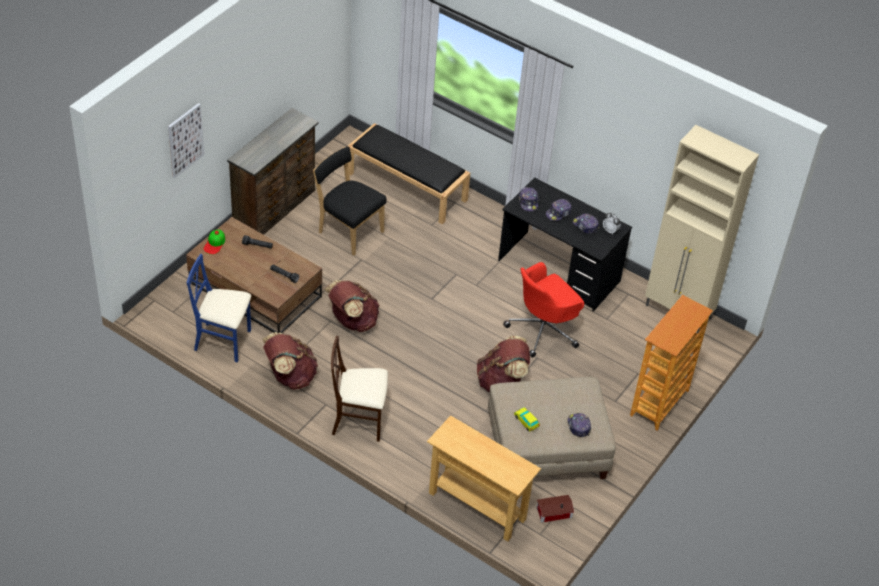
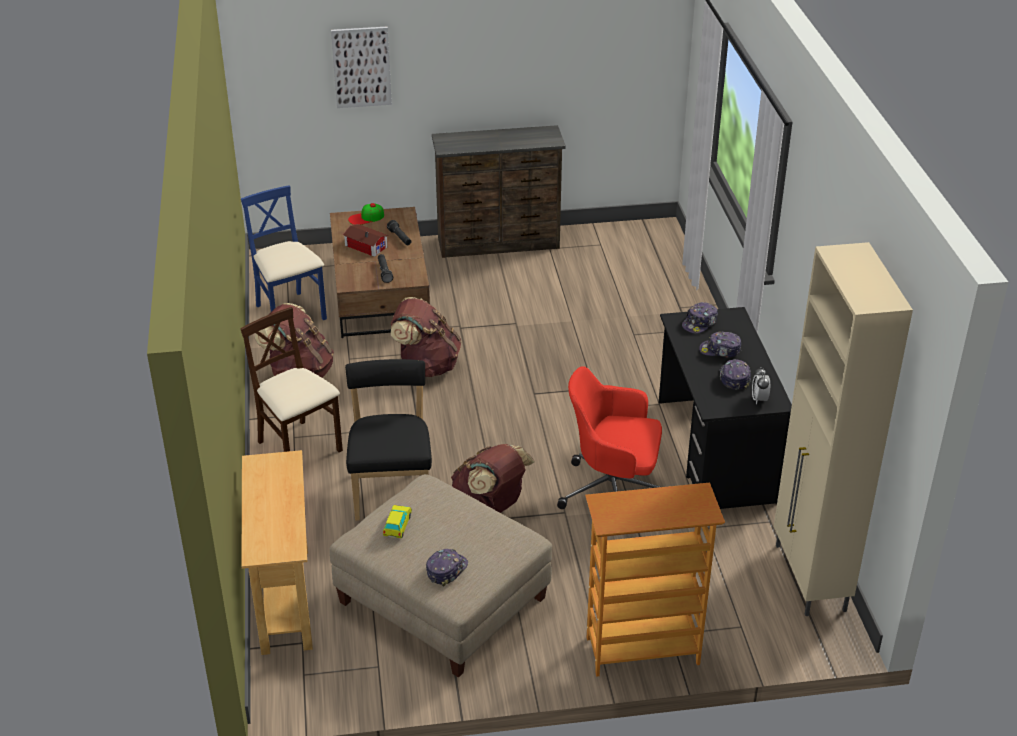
camera: 50 degrees right, 10 degrees down
(348, 231) = (540, 295): black chair -> black chair (392, 490)
(408, 187) = (658, 292): black bench -> none
(553, 512) = (351, 664): toy house -> toy house (366, 245)

